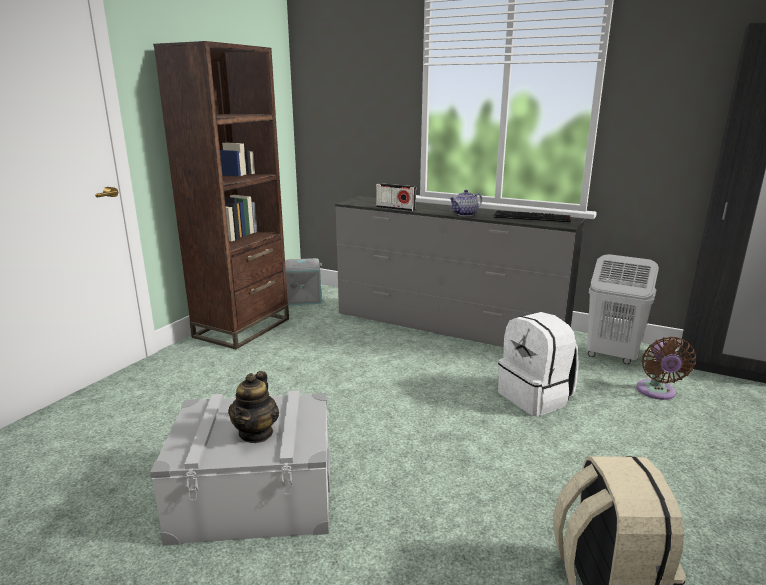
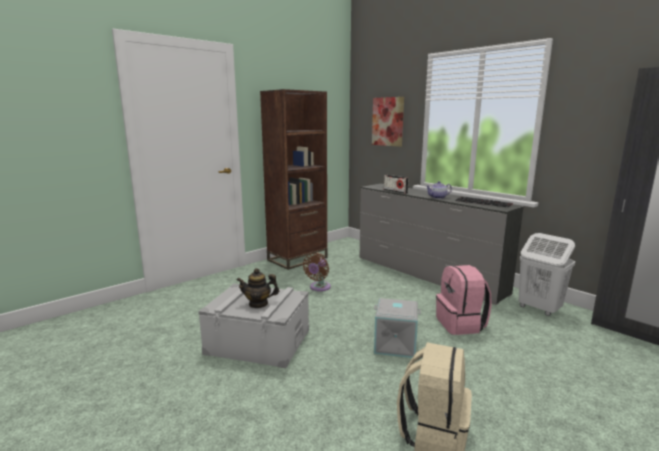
camera: 20 degrees right, 5 degrees down
(256, 433) = (258, 304): teapot -> teapot turned 60 degrees clockwise
(303, 298) = (343, 246): grey storage box -> grey storage box (395, 344)
(361, 99) = (388, 121): none -> picture
(535, 397) = (461, 324): white backpack -> pink backpack
(657, 392) = (558, 337): brown fan -> brown fan (319, 287)

